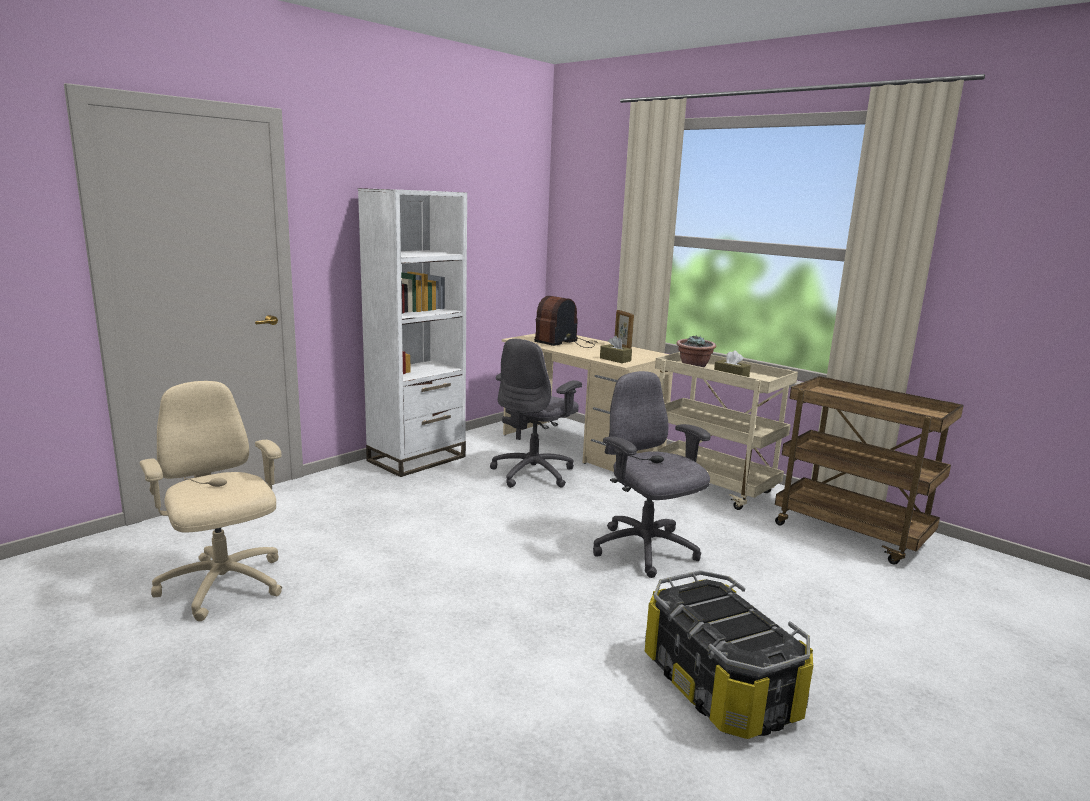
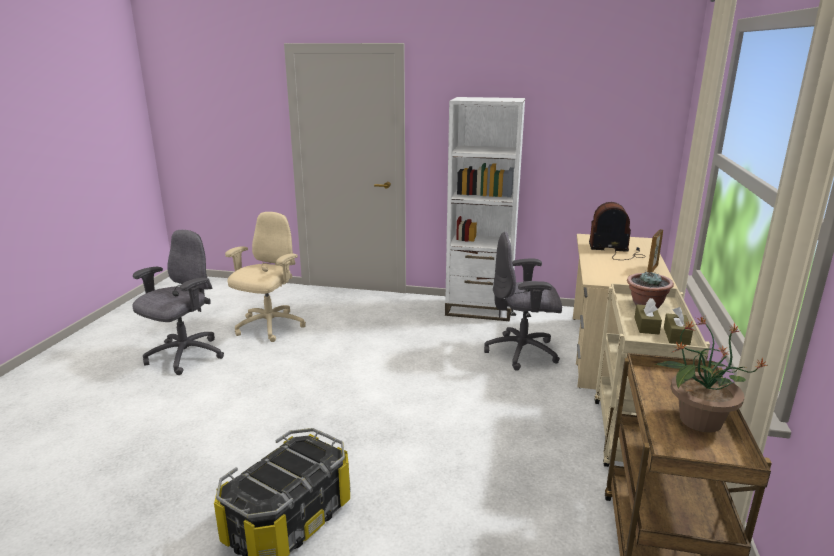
camera: 60 degrees right, 5 degrees up
(615, 359) = (601, 275): brown tissue box -> brown tissue box (676, 336)
(645, 551) = (455, 436): grey office chair -> grey office chair (184, 356)
(882, 405) = (698, 420): none -> potted plant

